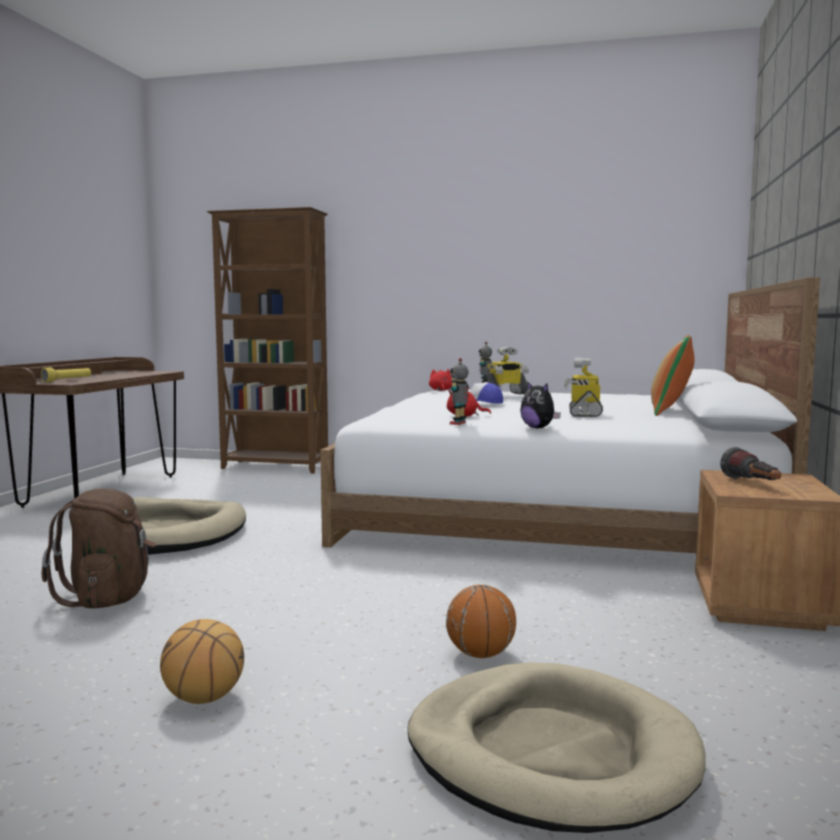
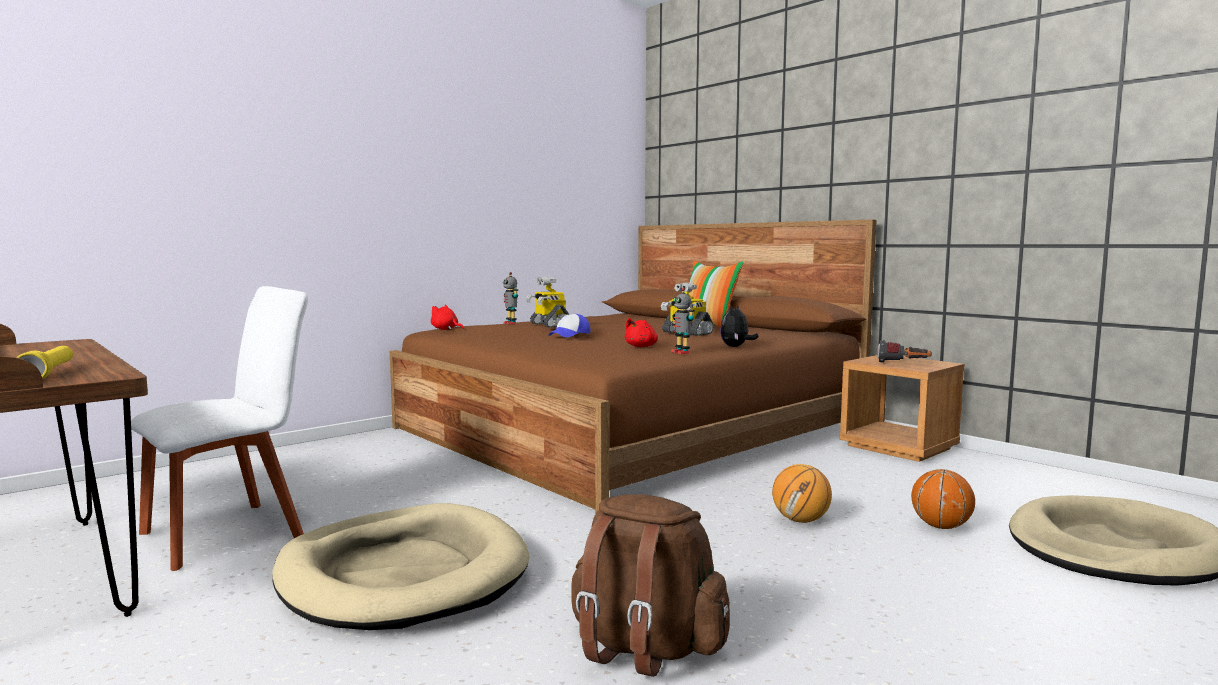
camera: 55 degrees left, 0 degrees up
(187, 495) = (230, 532): none -> white chair
(204, 699) = (991, 640): basketball -> basketball (801, 520)
(275, 467) = (210, 468): brown bookcase -> none
(504, 394) = (549, 325): toy robot -> toy robot turned 135 degrees clockwise
(538, 428) = (736, 347): plush toy -> plush toy turned 120 degrees clockwise
(557, 511) = (629, 429): white bed -> brown bed

